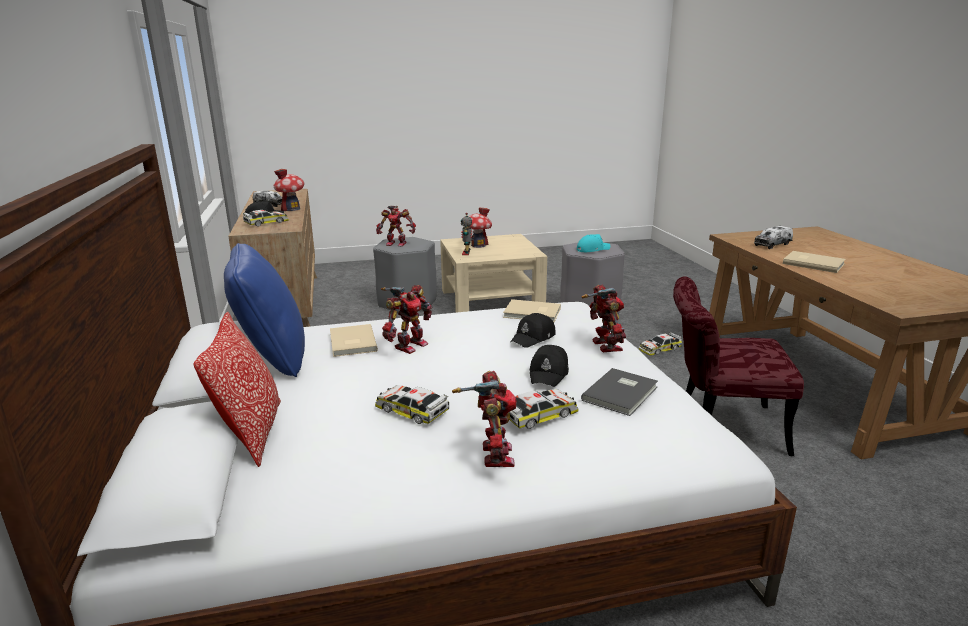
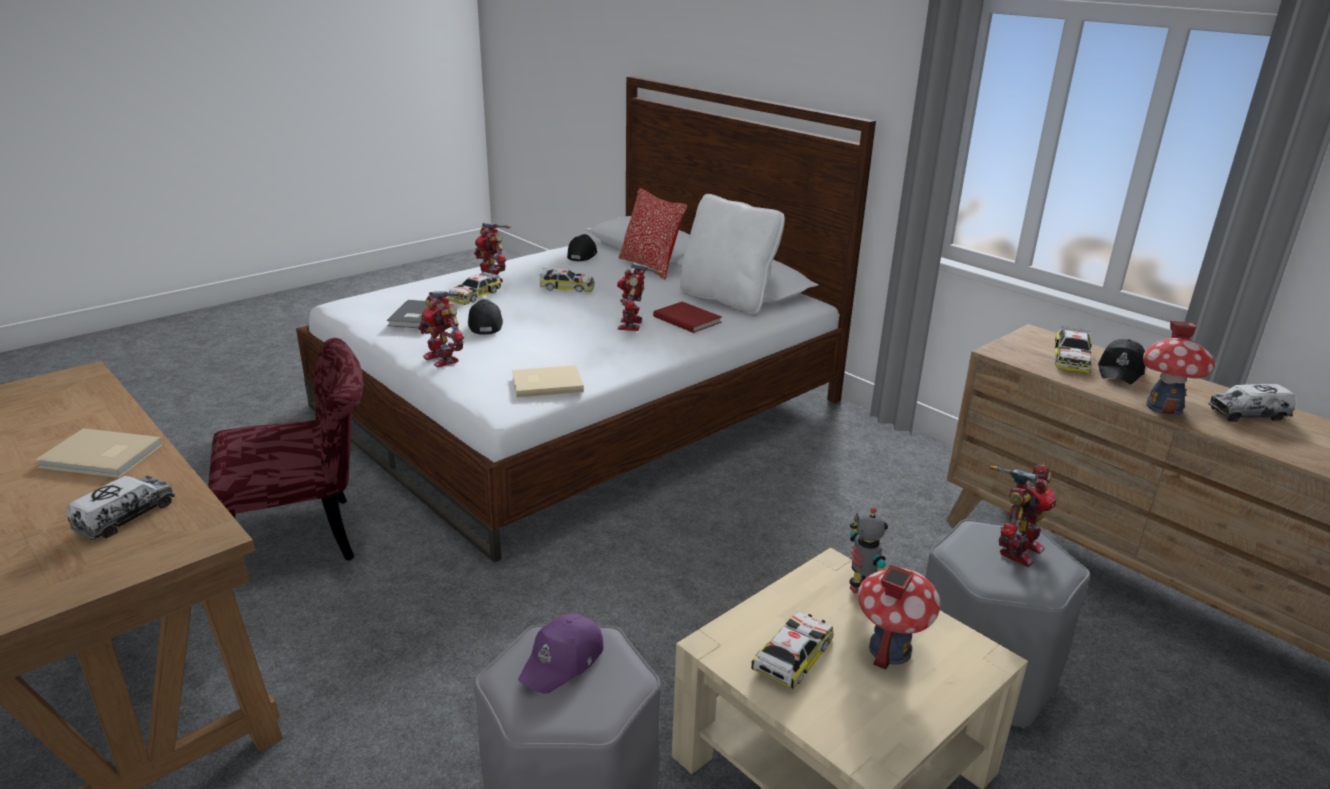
camera: 150 degrees right, 5 degrees up
(273, 358) = (727, 299): blue pillow -> white pillow
(351, 343) = (687, 318): beige book -> red book
(396, 243) = (1017, 549): toy robot -> toy robot turned 150 degrees clockwise
(533, 338) = (522, 354): black cap -> black cap (582, 255)
(592, 249) = (563, 661): turquoise cap -> purple cap
(659, 349) = (381, 686): toy car -> toy car (793, 656)

